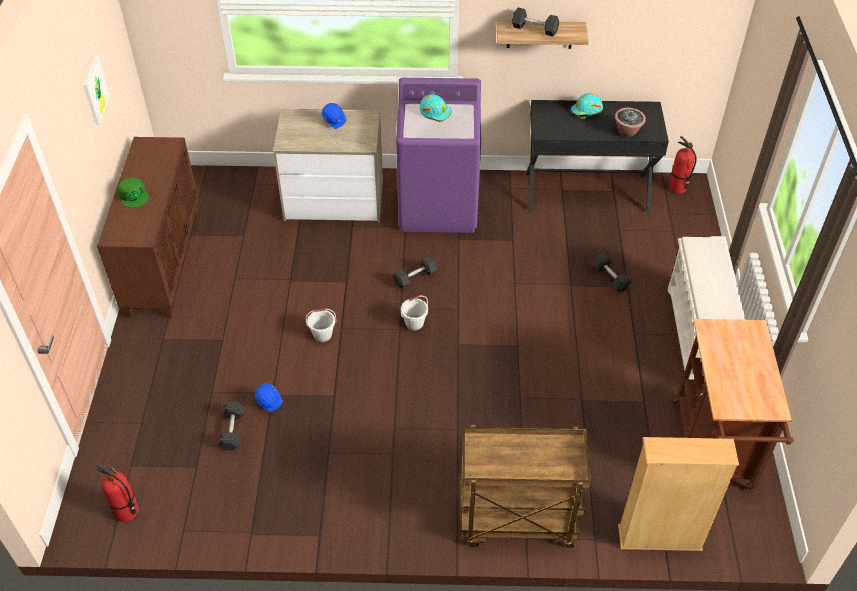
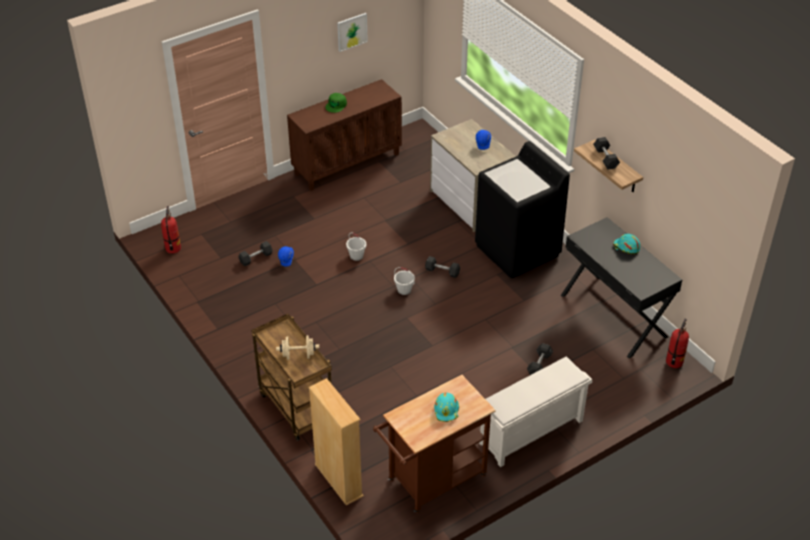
camera: 55 degrees right, 5 degrees down
(435, 112) = (523, 174): turquoise hard hat -> turquoise hard hat (447, 410)
(439, 206) = (517, 250): purple washing machine -> black washing machine
(537, 454) = (298, 355): none -> beige dumbbell
(627, 132) = (627, 276): potted plant -> none

